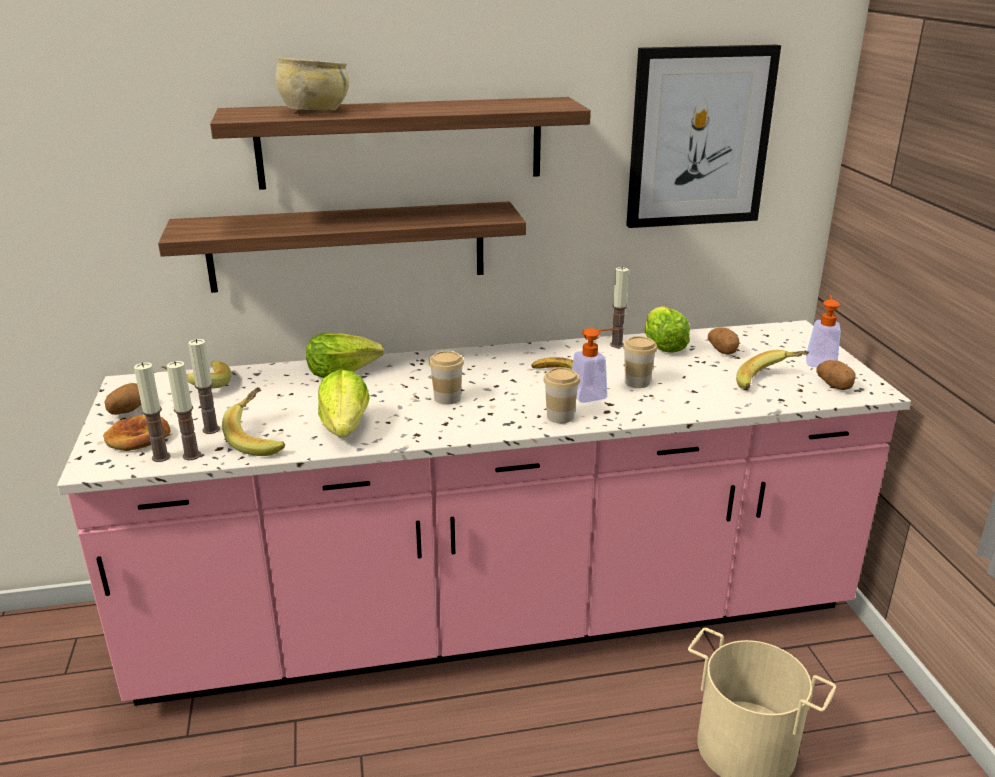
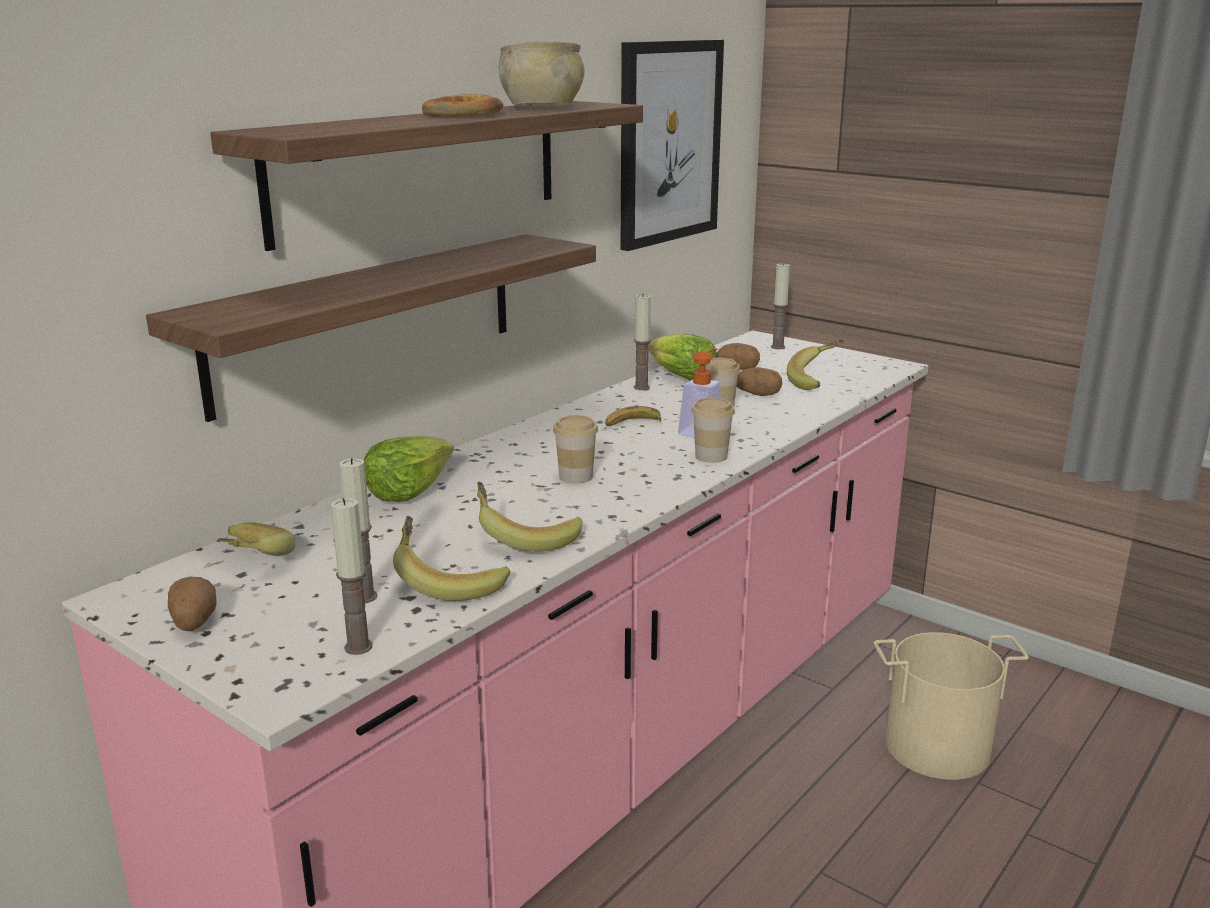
camera: 40 degrees left, 5 degrees down
(138, 437) = (277, 642): bread -> bread (464, 114)
(191, 455) = (396, 629): candle -> candle (778, 347)
(315, 111) = (366, 123): beige bowl -> beige bowl (542, 108)
(345, 428) = (525, 537): lettuce -> banana
(820, 360) = (820, 355): soap dispenser -> none
(835, 386) = (865, 369): potato -> potato (758, 394)

